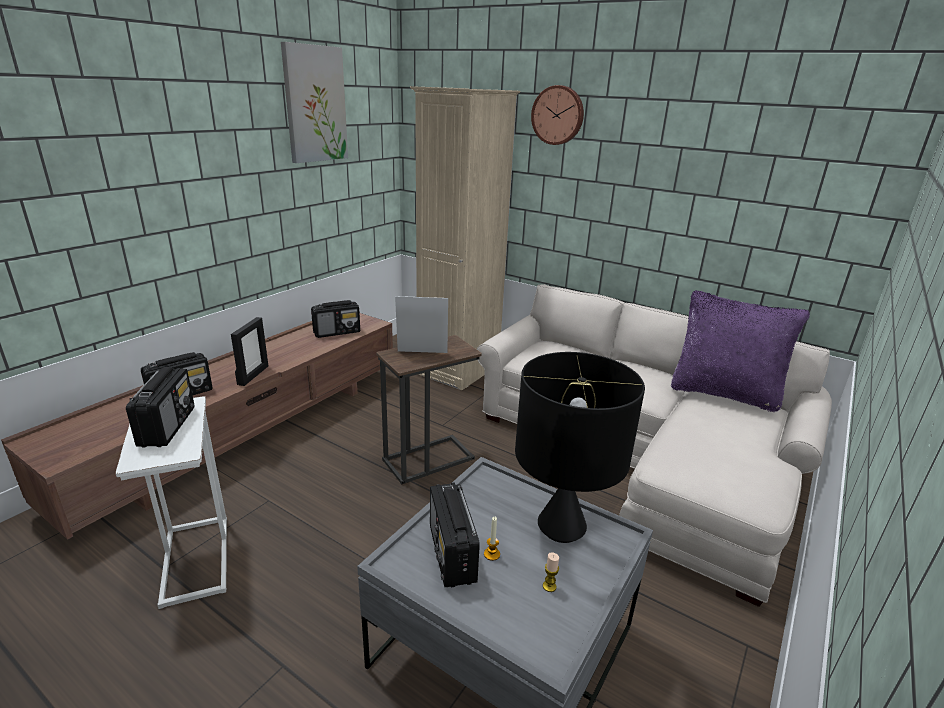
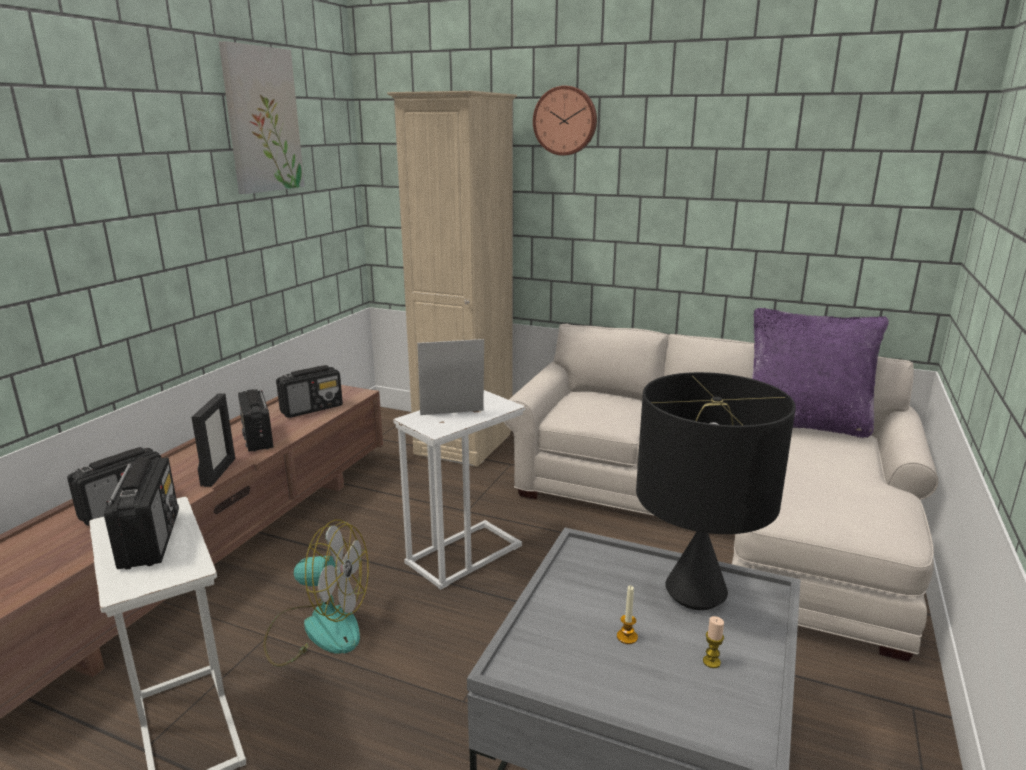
camera: 10 degrees left, 5 degrees down
(304, 501) = (318, 628): none -> fan
(428, 460) = (464, 555): brown side table -> white side table
(452, 554) = (578, 645): radio -> radio (257, 438)

